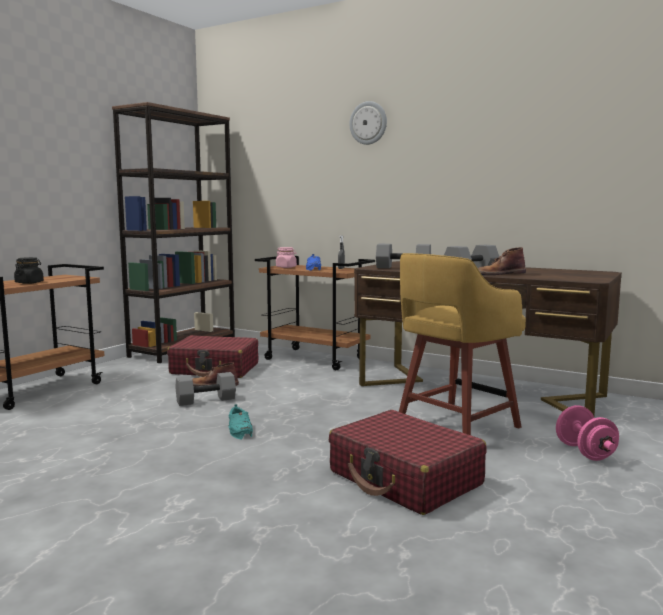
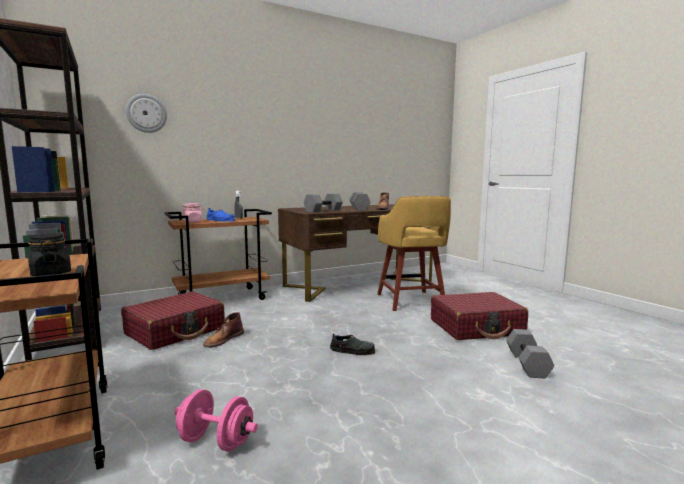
camera: 60 degrees left, 0 degrees up
(205, 400) = (263, 350): grey dumbbell -> grey dumbbell (528, 364)
(240, 429) = (353, 350): turquoise shoe -> black shoe
(368, 123) = (245, 100): wall clock -> wall clock (146, 113)
(585, 452) = (465, 291): pink dumbbell -> pink dumbbell (216, 441)

